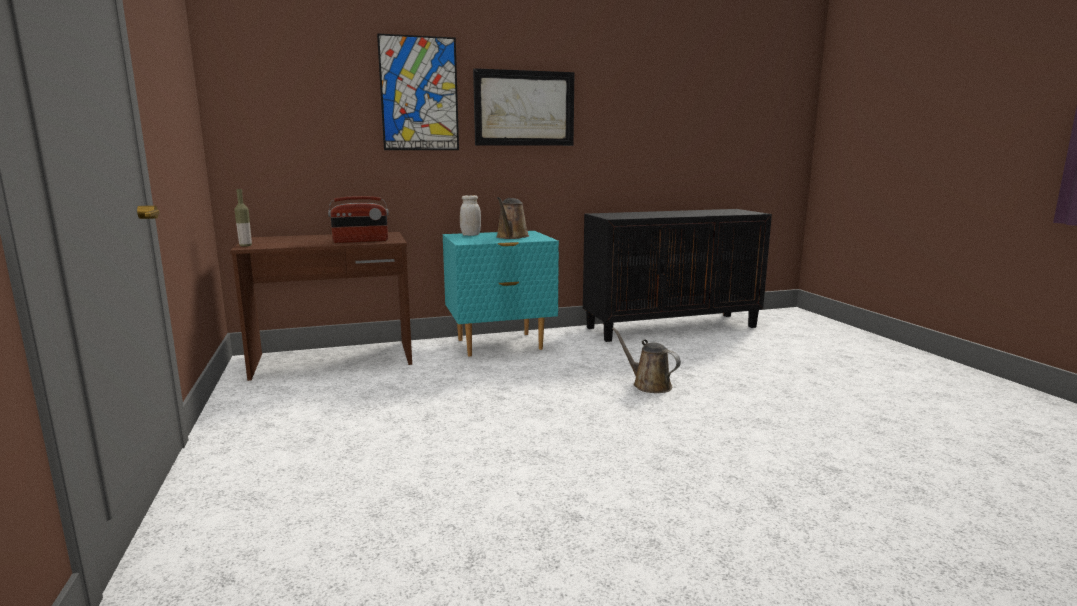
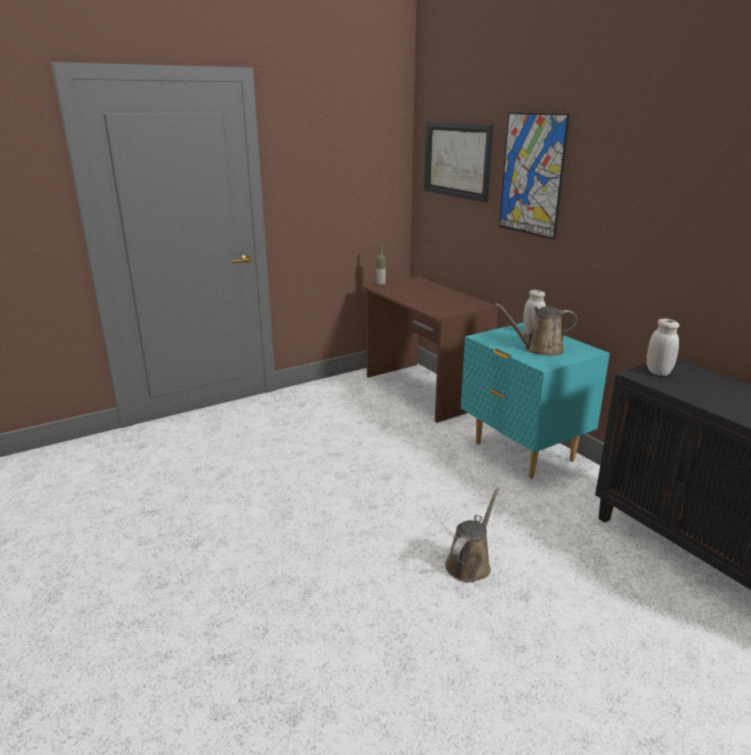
camera: 75 degrees right, 10 degrees up
(360, 241) = (429, 305): radio -> none
(524, 108) = (627, 202): picture -> picture (457, 160)
(611, 216) = (658, 372): none -> white jar

